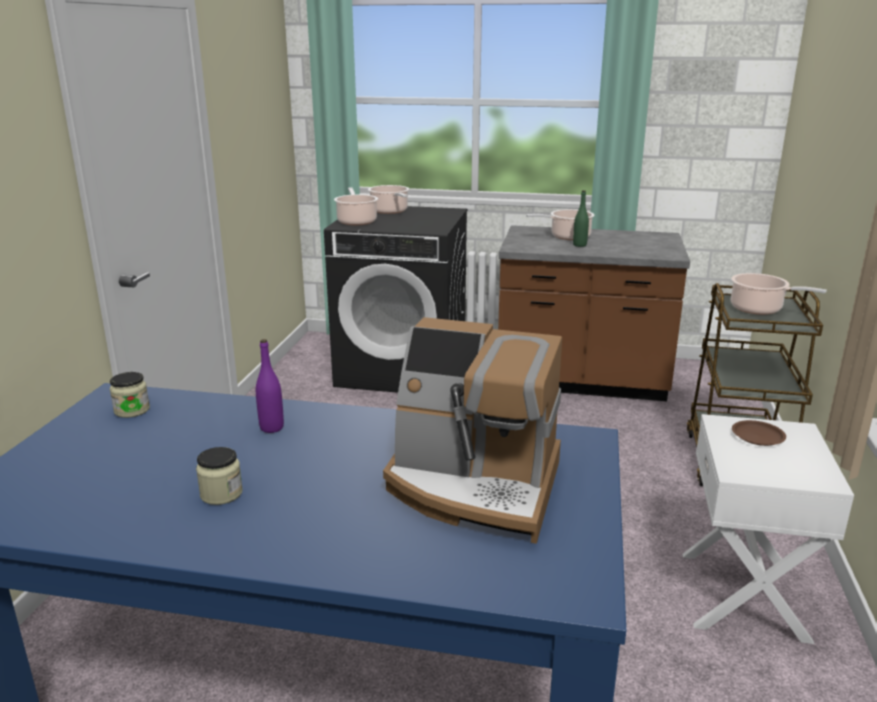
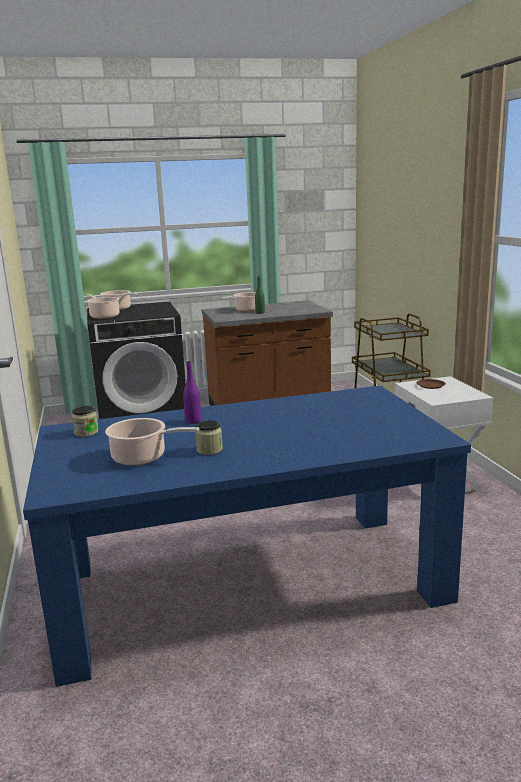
camera: 25 degrees left, 5 degrees down
(474, 486) = (341, 418): coffee machine -> none
(759, 309) = (387, 329): cooking pot -> cooking pot (142, 457)

